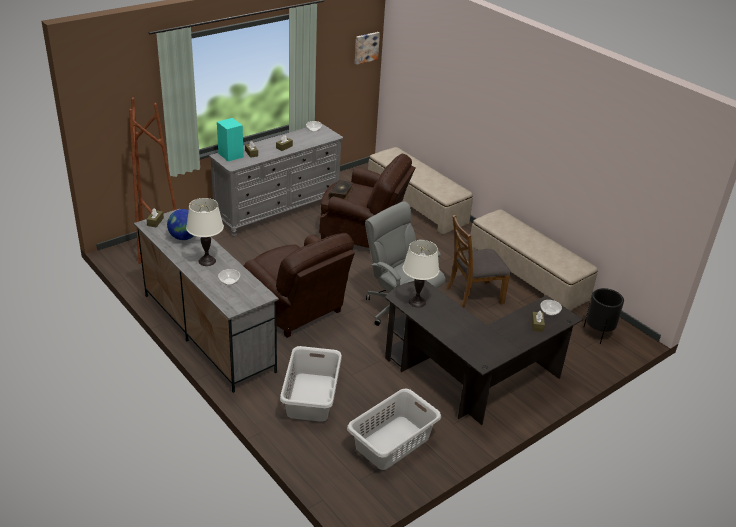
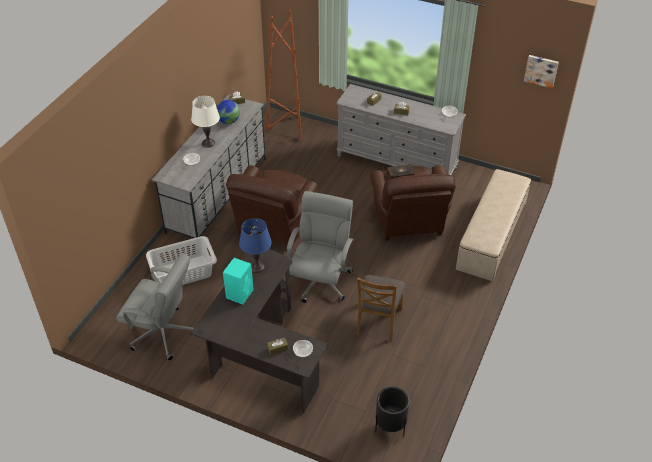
camera: 65 degrees right, 10 degrees up
(230, 155) = (360, 93): turquoise speaker -> turquoise speaker (240, 293)
(393, 443) = (162, 333): grey laundry basket -> grey office chair
(417, 302) = (257, 267): white table lamp -> blue table lamp
(473, 295) = (378, 321): brown chair -> brown chair turned 120 degrees counterclockwise
(527, 274) = (443, 349): beige bench -> none

